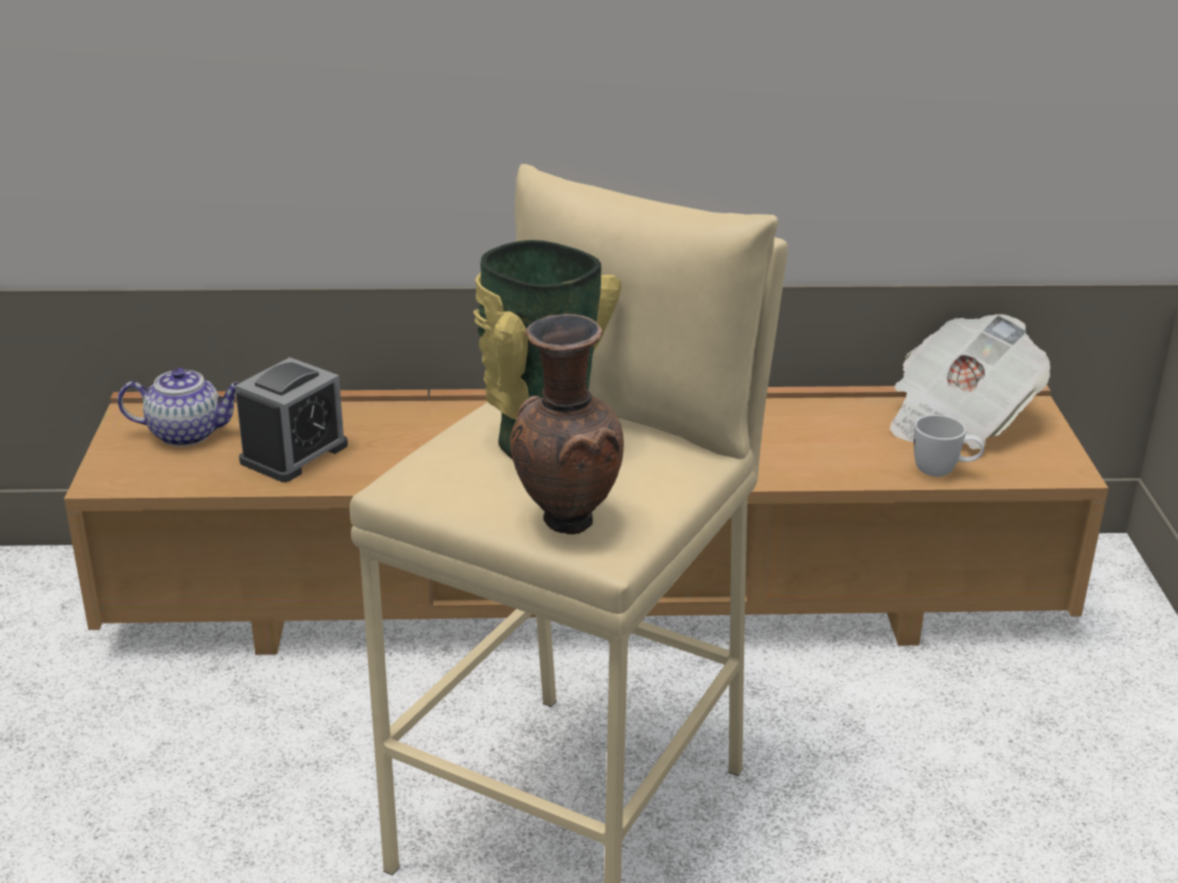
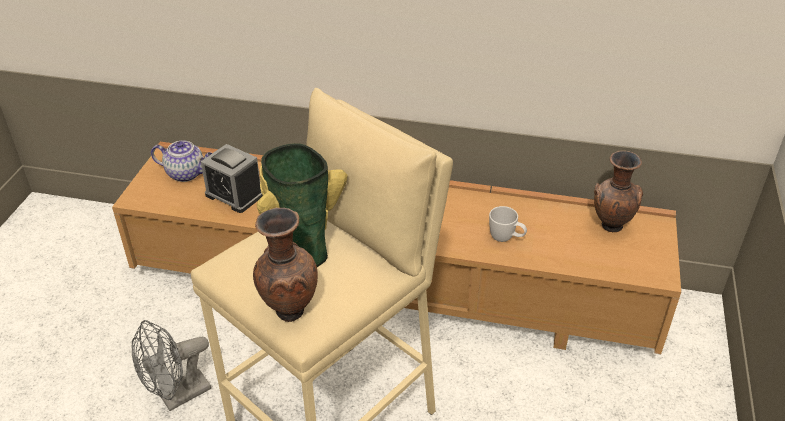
camera: 15 degrees right, 10 degrees up
(256, 828) = (177, 396): none -> grey fan
(294, 453) = (234, 195): alarm clock -> alarm clock turned 75 degrees clockwise
(944, 472) = (585, 264): white mug -> white mug (506, 239)
(957, 419) = (610, 227): newspaper -> brown vase

